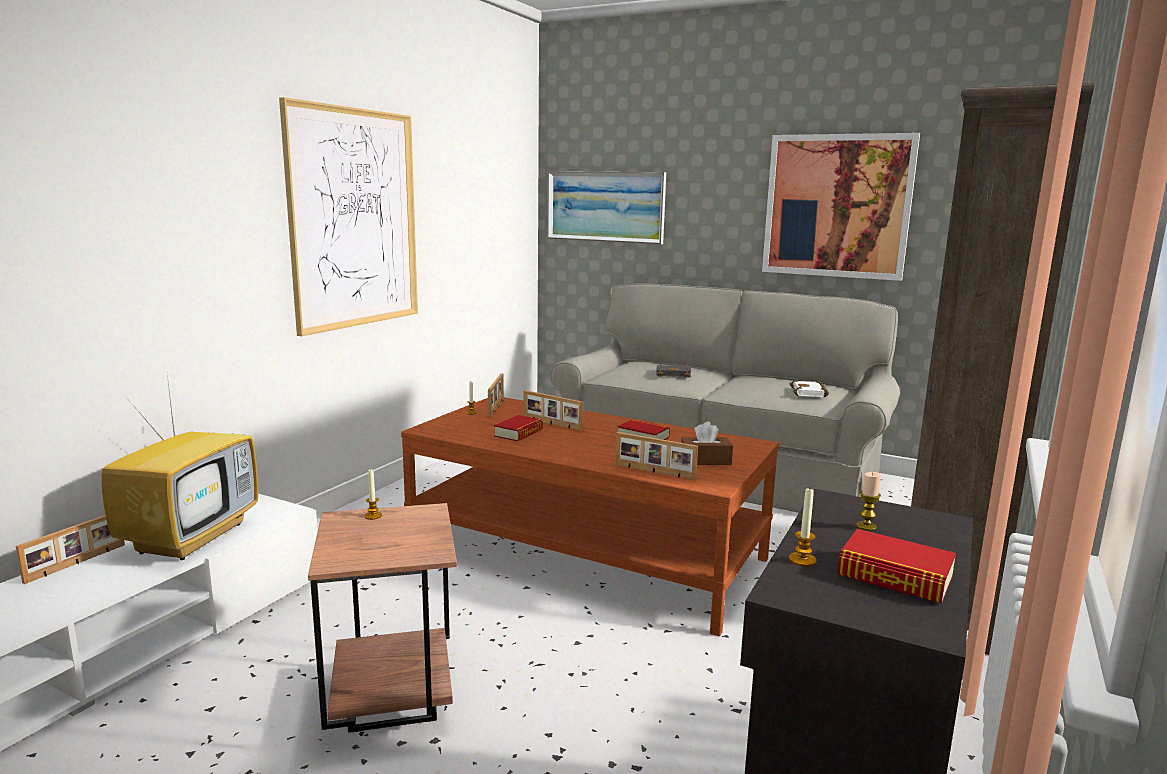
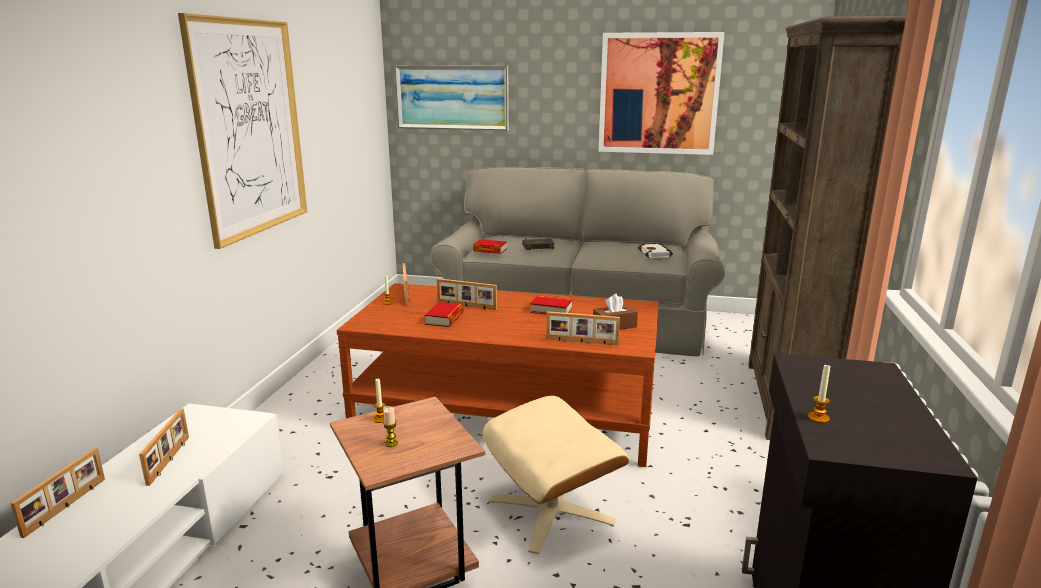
camera: 15 degrees left, 5 degrees up
(191, 537) = (170, 460): television -> picture frame
(581, 664) = (552, 511): none -> beige ottoman
(866, 526) = (835, 381): candle -> candle (391, 443)
(894, 576) = (886, 421): book -> book (490, 250)

